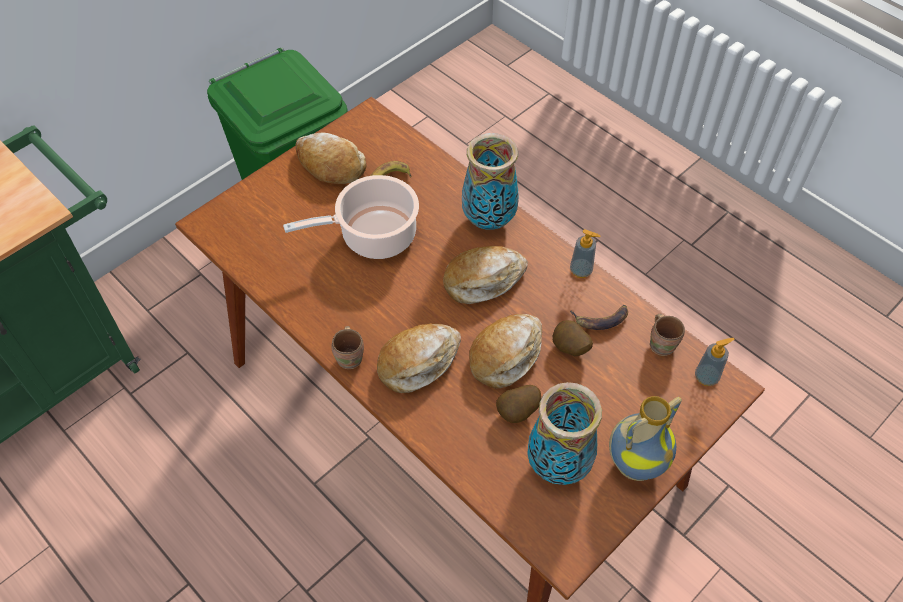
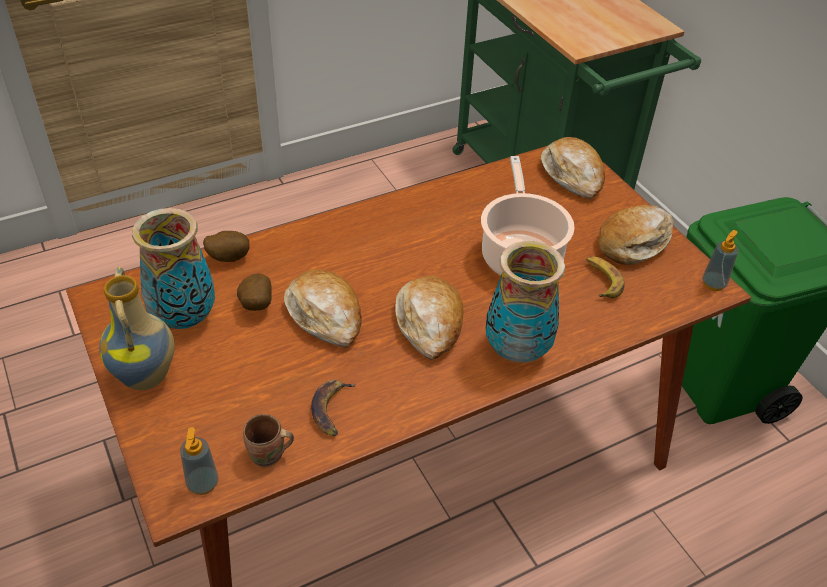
camera: 105 degrees right, 10 degrees down
(351, 358) = (376, 212): brown mug -> none
(418, 362) = (349, 252): bread -> bread (573, 175)
(569, 349) = (307, 368): potato -> potato (228, 258)
(581, 270) = (409, 414): soap dispenser -> soap dispenser (713, 283)

